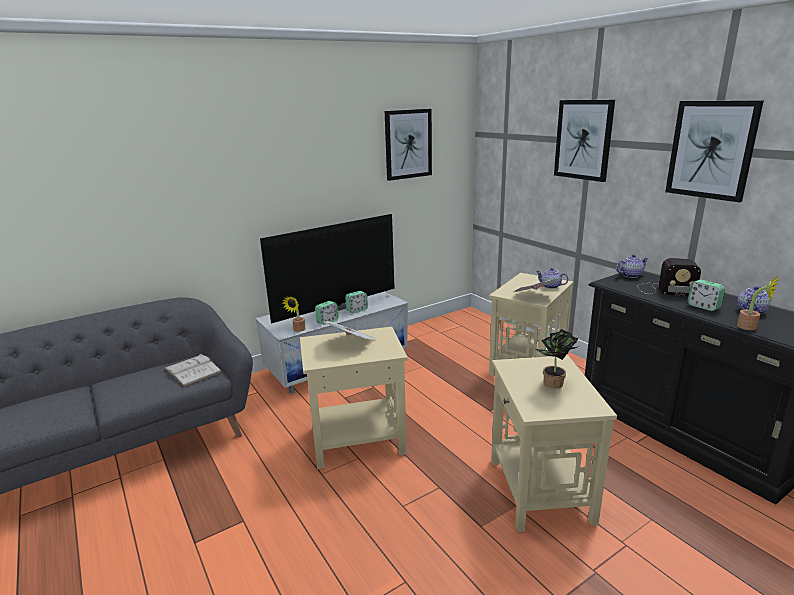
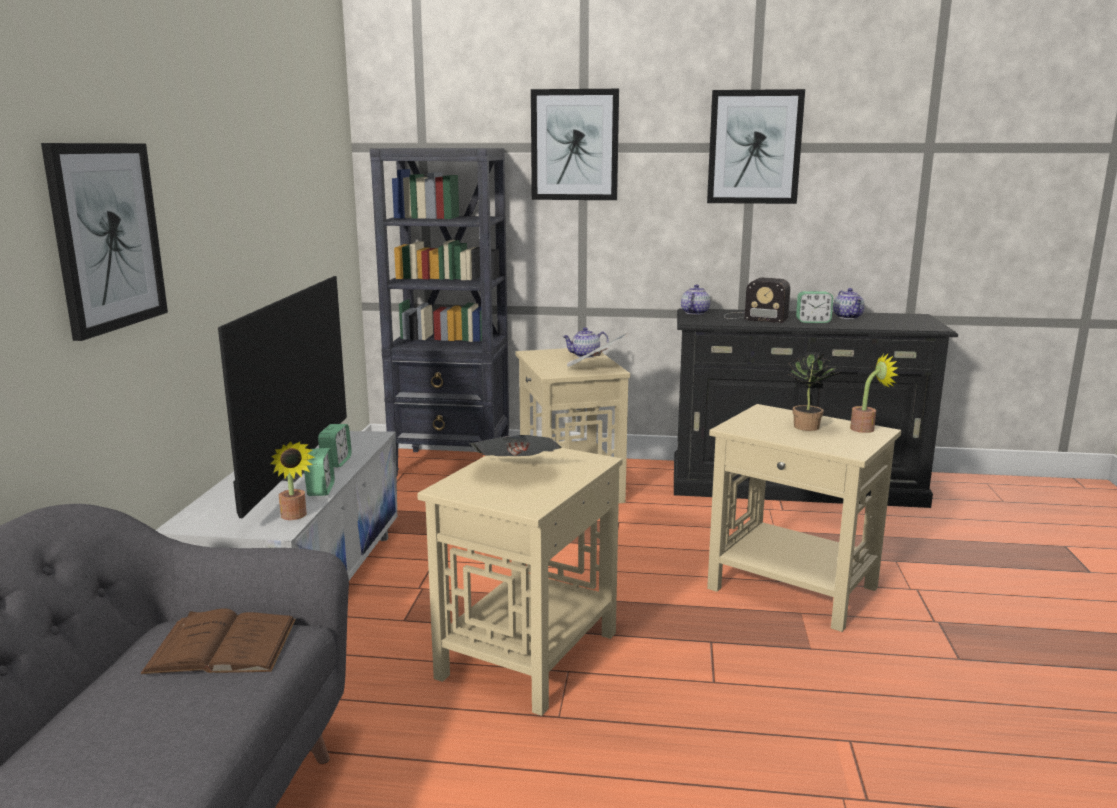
camera: 50 degrees left, 5 degrees down
(192, 370) = (222, 645): white book -> brown book
(408, 144) = (297, 155): picture -> picture (107, 237)
(489, 330) = (452, 465): none -> black bookcase
(663, 290) = (752, 317): radio -> radio turned 60 degrees clockwise
(751, 327) = (878, 326): potted plant -> potted plant (866, 428)

